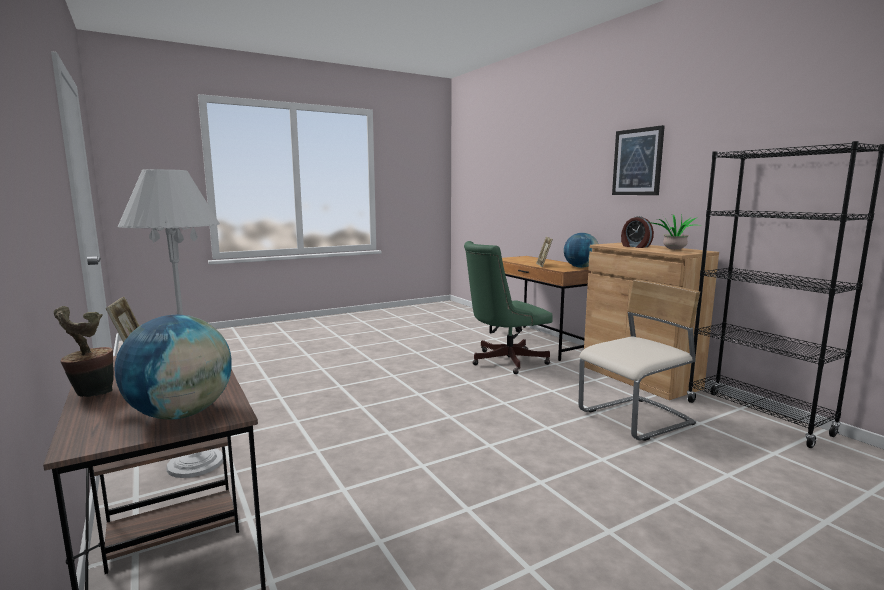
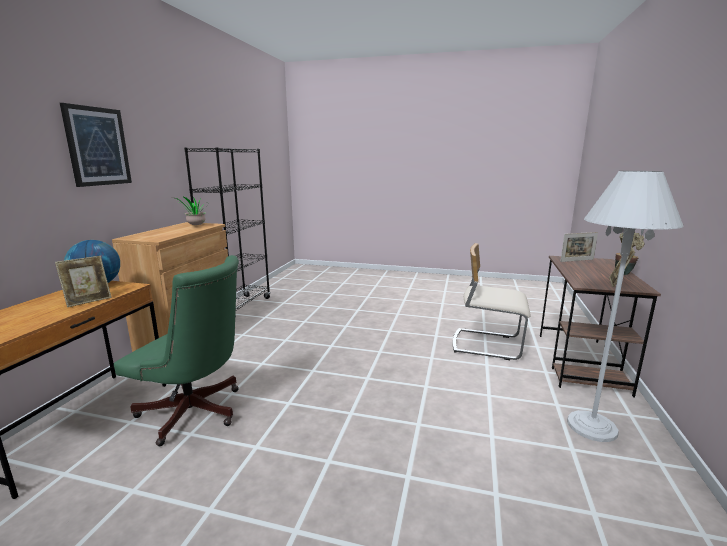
camera: 135 degrees left, 5 degrees up
(181, 414) = (577, 260): globe -> picture frame
(635, 246) = (169, 233): alarm clock -> none
(636, 419) = (282, 329): beige chair -> beige chair (487, 344)

